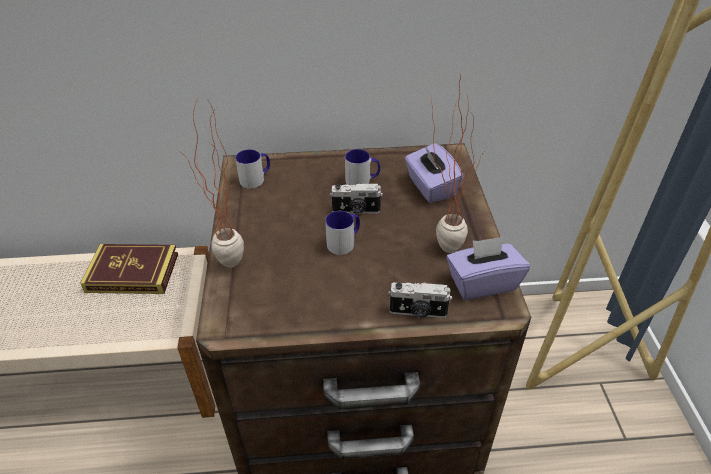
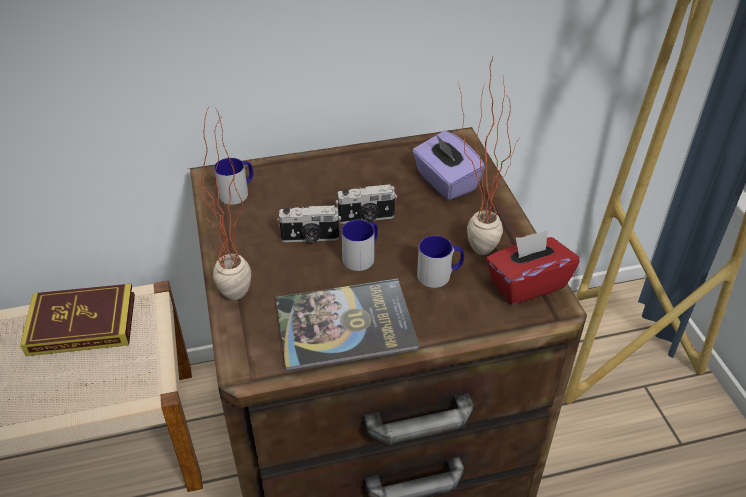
camera: 10 degrees left, 0 degrees up
(315, 300) = (345, 325): none -> book
(362, 180) = (365, 182): mug -> mug (440, 275)
(418, 312) = (464, 325): camera -> camera (310, 238)
(482, 283) = (527, 284): purple tissue box -> red tissue box

